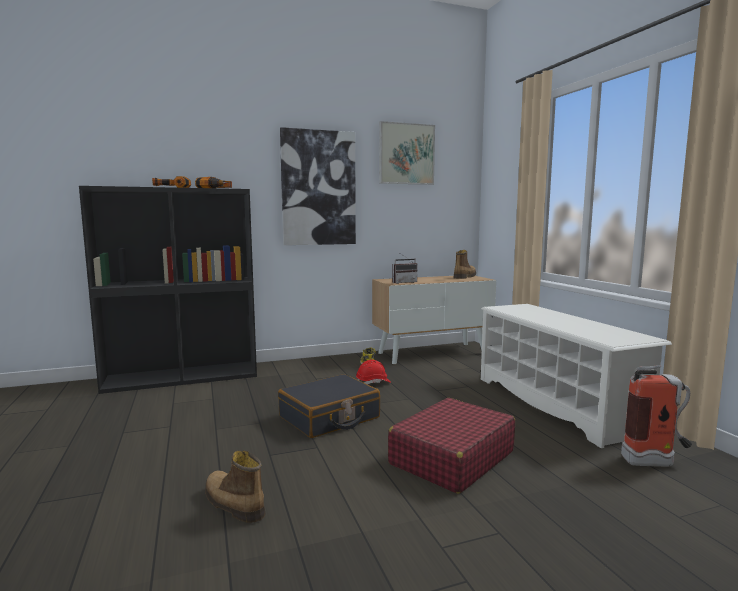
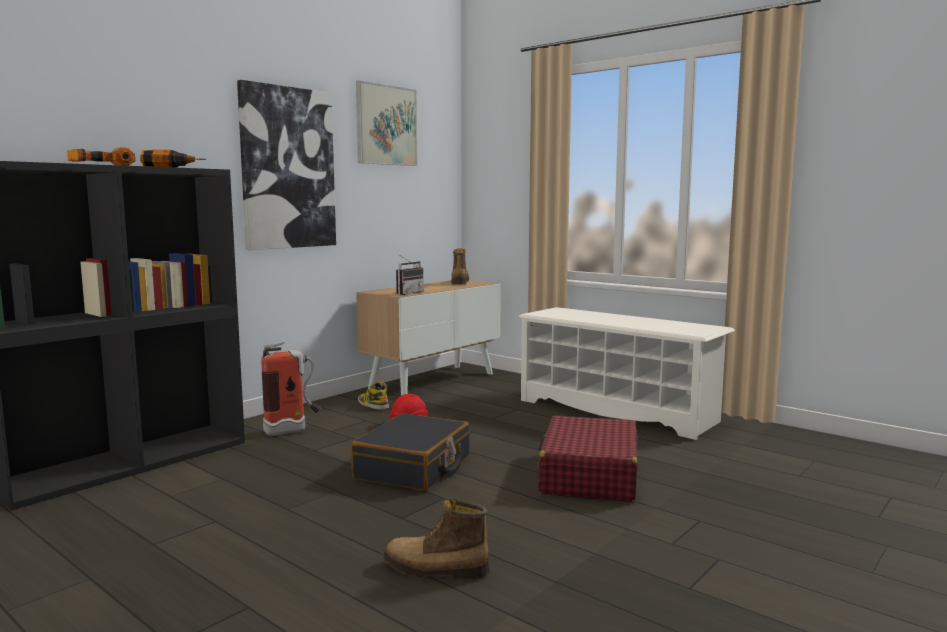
camera: 30 degrees left, 0 degrees up
(656, 462) = (744, 442): fire extinguisher -> fire extinguisher (293, 431)

